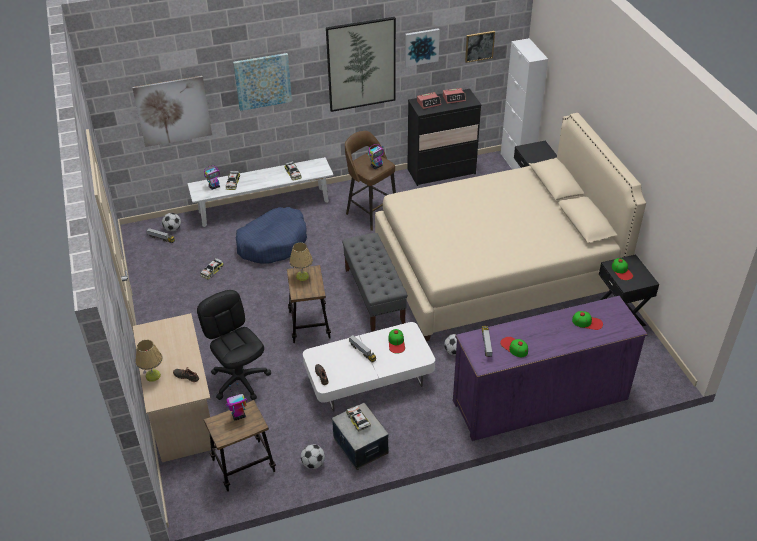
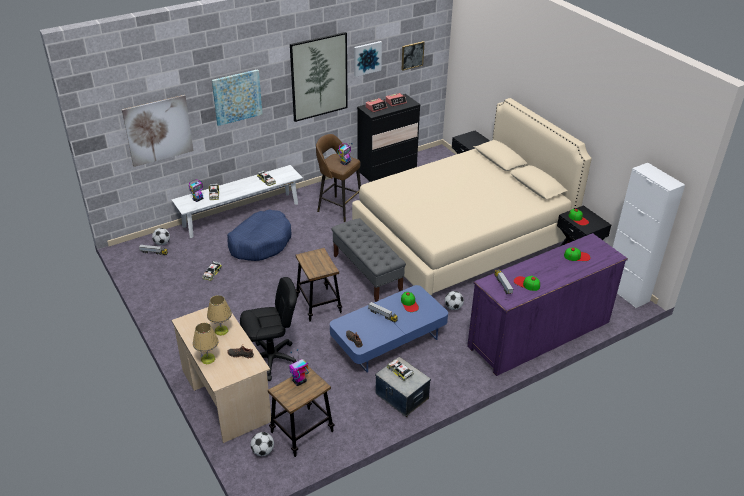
camera: 15 degrees left, 5 degrees down
(240, 380) = (272, 360): black office chair -> black office chair turned 120 degrees clockwise
(302, 276) = (312, 258): table lamp -> table lamp (221, 330)
(313, 463) = (365, 418): football -> football (263, 451)
(369, 379) = (388, 340): white coffee table -> blue coffee table
(516, 163) = (447, 156): white cabinet -> white cabinet (626, 292)

